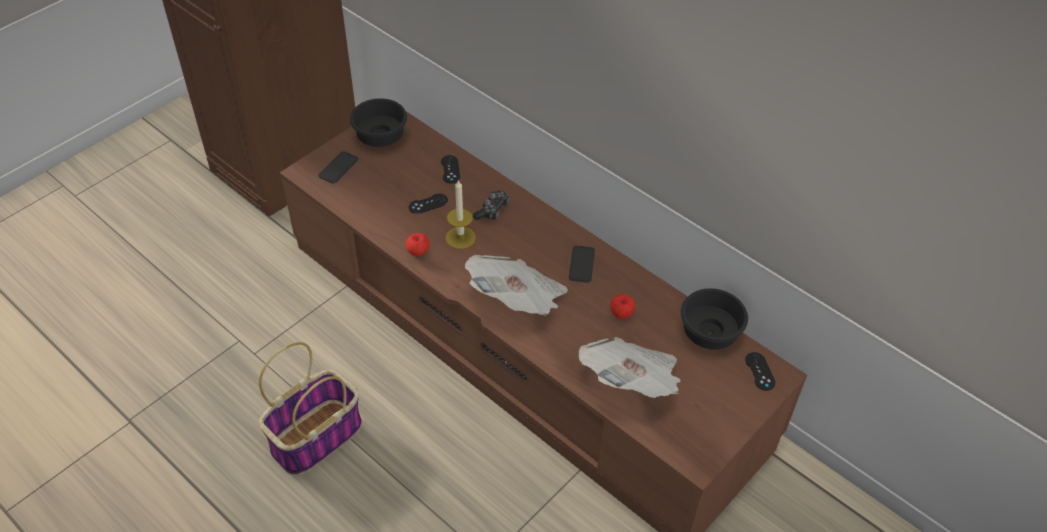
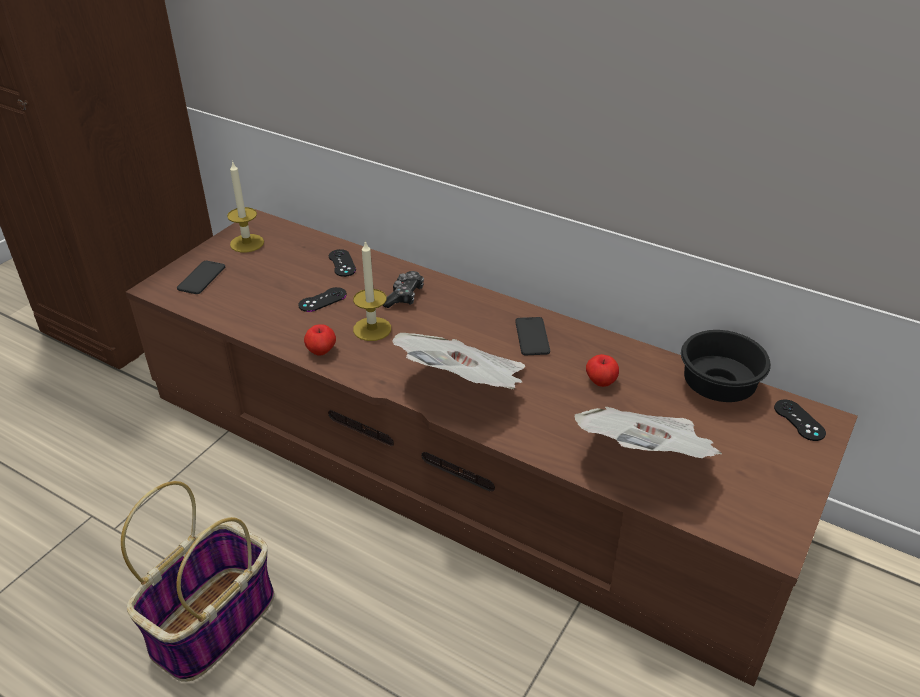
camera: 10 degrees left, 10 degrees down
(378, 137) = (247, 243): black bowl -> candle

